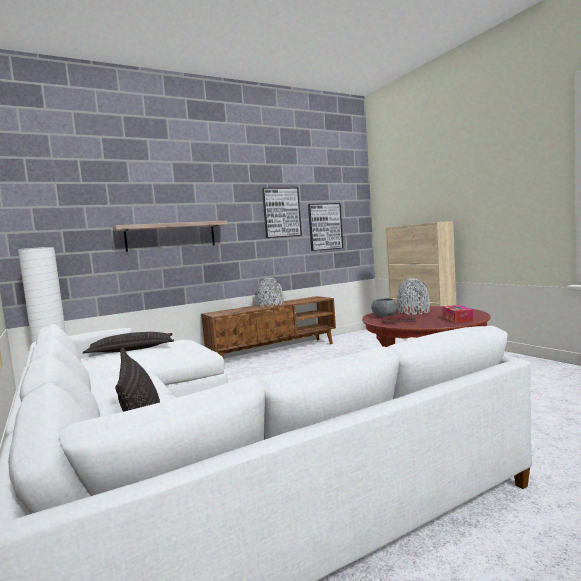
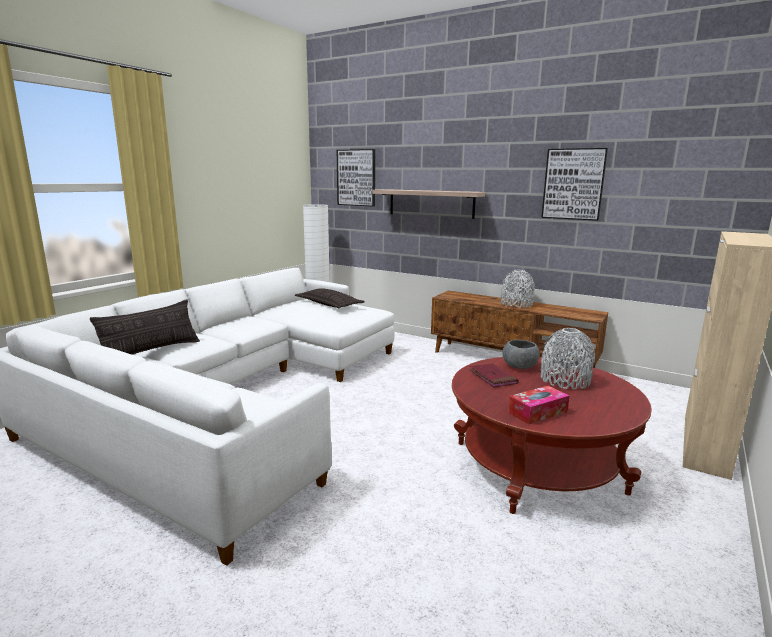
camera: 60 degrees right, 10 degrees up
(325, 226) = (650, 211): picture -> picture (356, 177)

